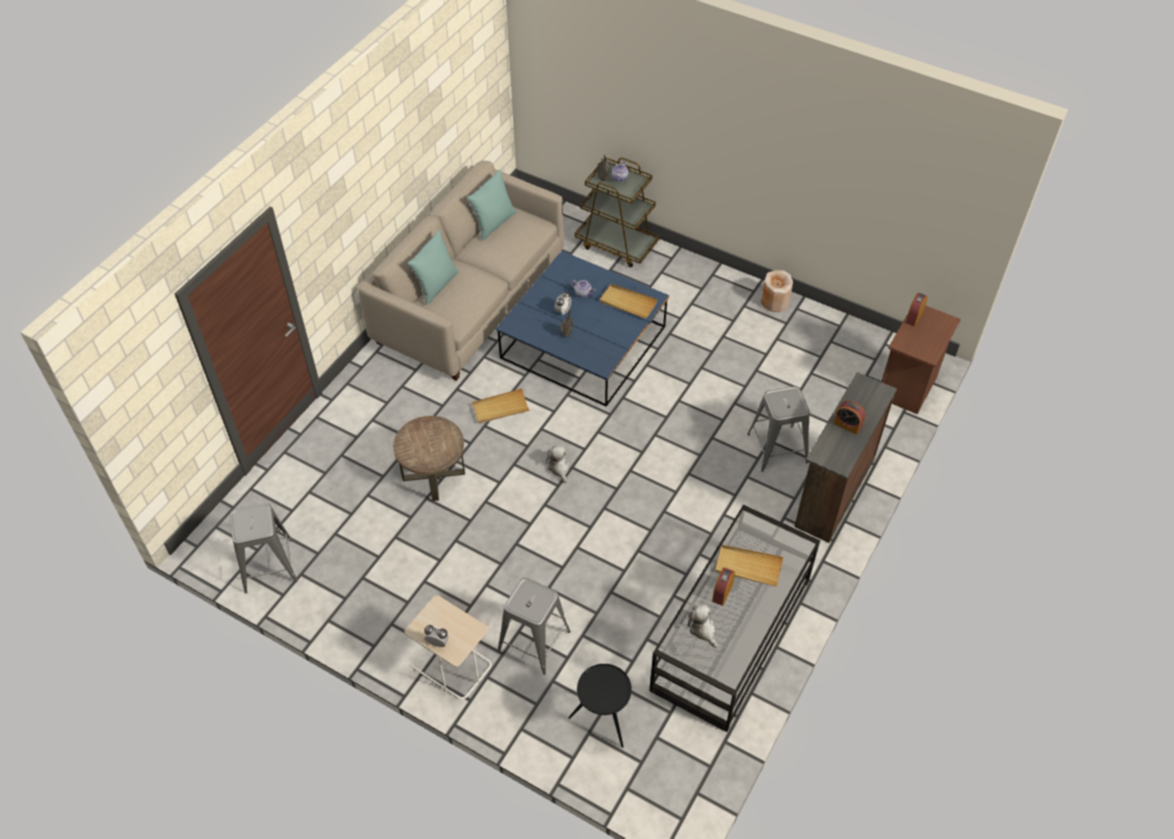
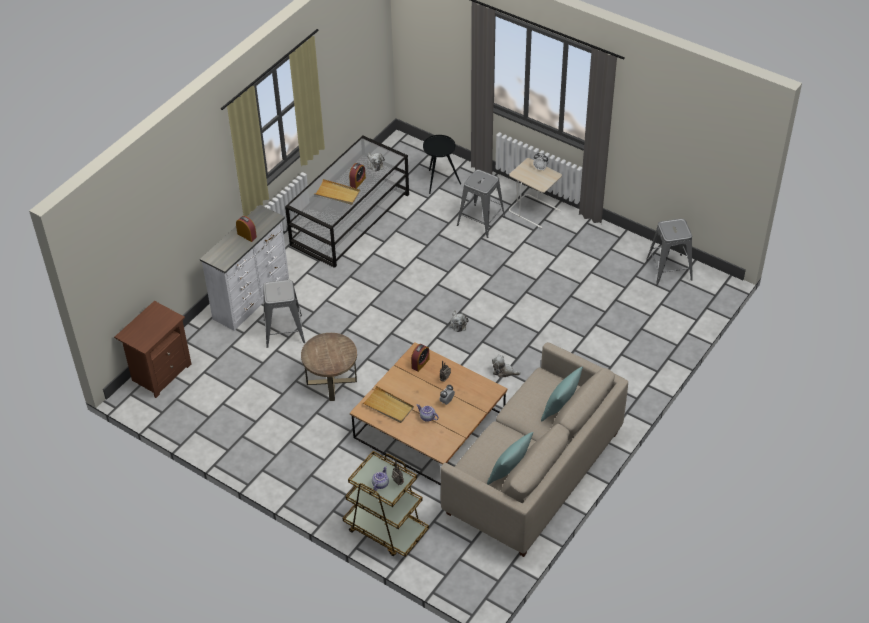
camera: 175 degrees left, 5 degrees down
(433, 475) = (555, 323): brown side table -> brown side table (331, 381)
(500, 408) = (504, 371): beige tray -> plush toy
(583, 342) = (429, 426): blue coffee table -> brown coffee table
(775, 302) = (246, 457): beige vase -> none
(832, 493) = (252, 298): brown dresser -> white dresser
(914, 317) = (152, 339): alarm clock -> alarm clock (420, 363)

